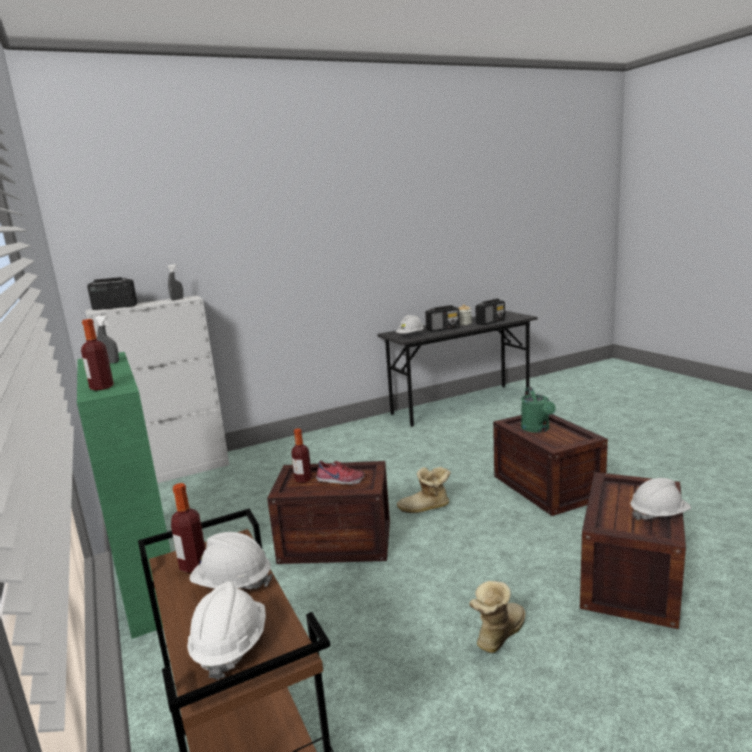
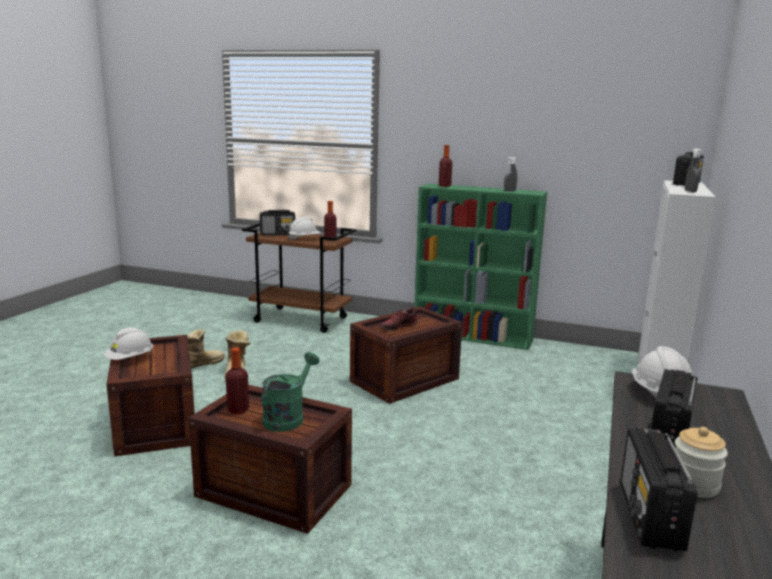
camera: 135 degrees right, 0 degrees up
(230, 646) = (278, 234): white hard hat -> radio
(303, 479) = (427, 322): bottle -> bottle (238, 410)
(425, 508) = (376, 423): boot -> boot (200, 364)
(537, 429) = (287, 417): green watering can -> green watering can turned 75 degrees clockwise

